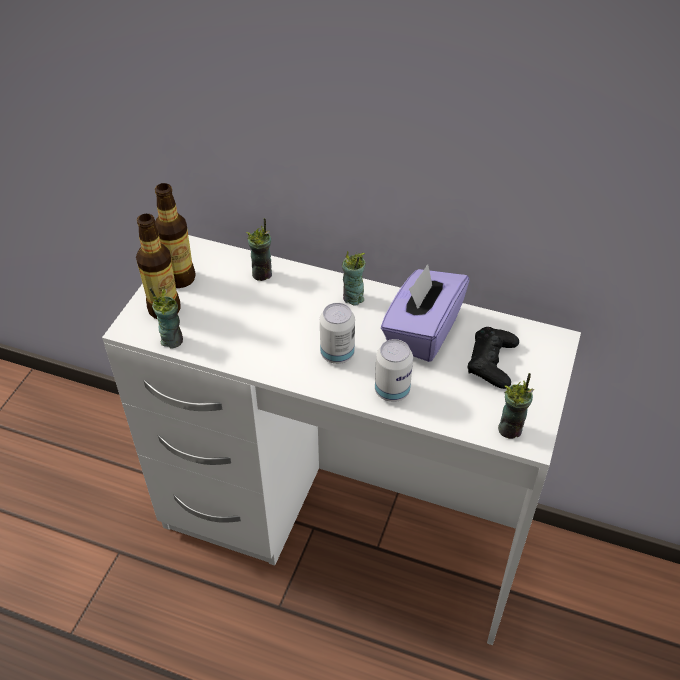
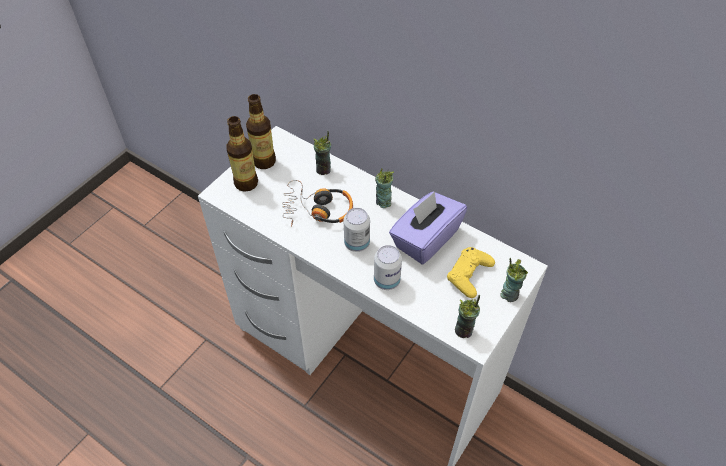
camera: 15 degrees right, 5 degrees up
(172, 340) = (244, 208): cup -> cup (509, 294)
(271, 323) = (317, 210): none -> headphones
(492, 362) = (469, 275): black game controller -> yellow game controller

